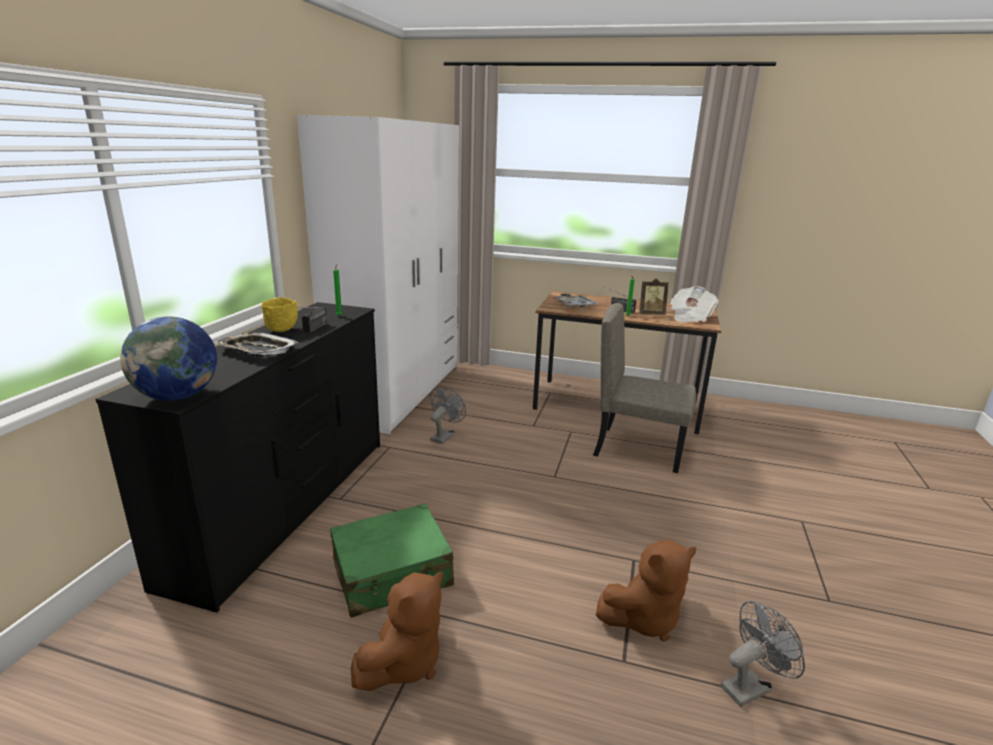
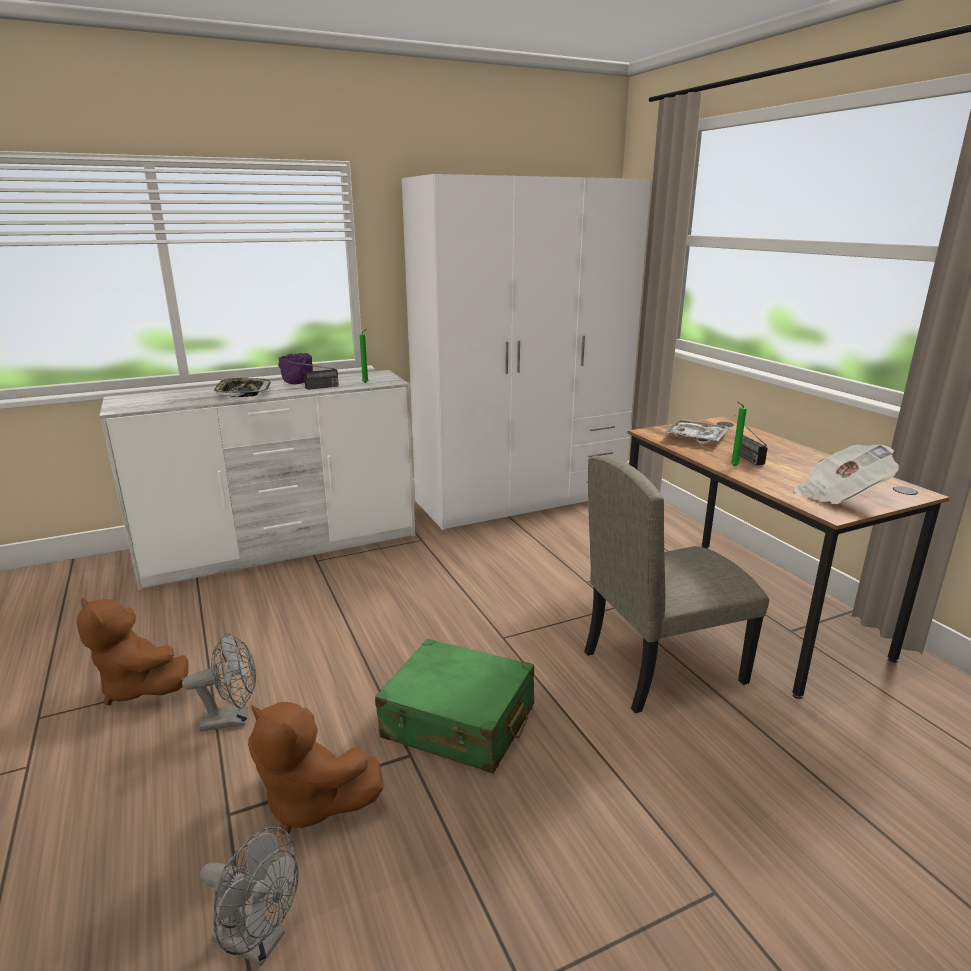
camera: 50 degrees right, 0 degrees up
(178, 396) = (127, 406): globe -> none
(282, 330) = (298, 383): yellow bowl -> purple bowl
(288, 505) = (283, 548): black dresser -> white dresser
(392, 573) = (243, 630): green suitcase -> green suitcase (458, 722)
(404, 662) = (140, 687): brown plush toy -> brown plush toy turned 45 degrees clockwise
(444, 436) = (481, 551): grey fan -> grey fan (232, 719)
(639, 448) = (662, 666): beige chair -> beige chair turned 90 degrees counterclockwise
(650, 314) = (781, 473): picture frame -> none

